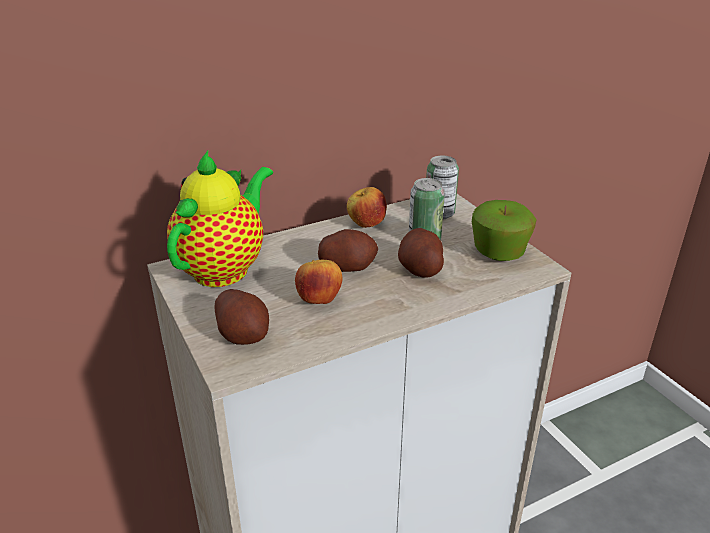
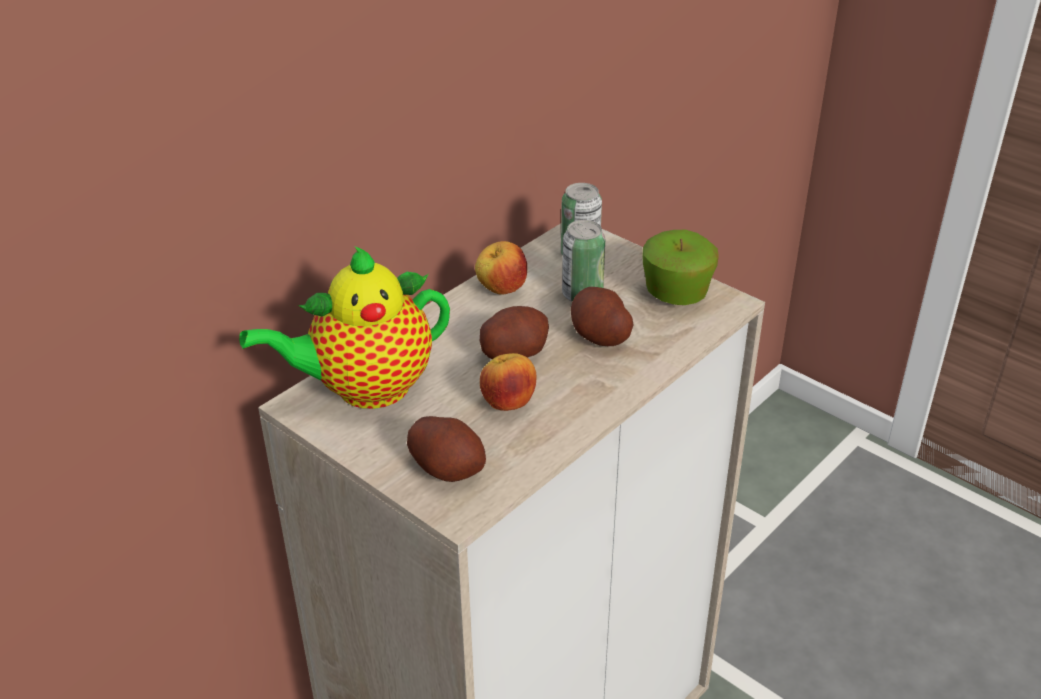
camera: 20 degrees left, 5 degrees up
(225, 268) = (365, 389): teapot -> teapot turned 120 degrees counterclockwise

